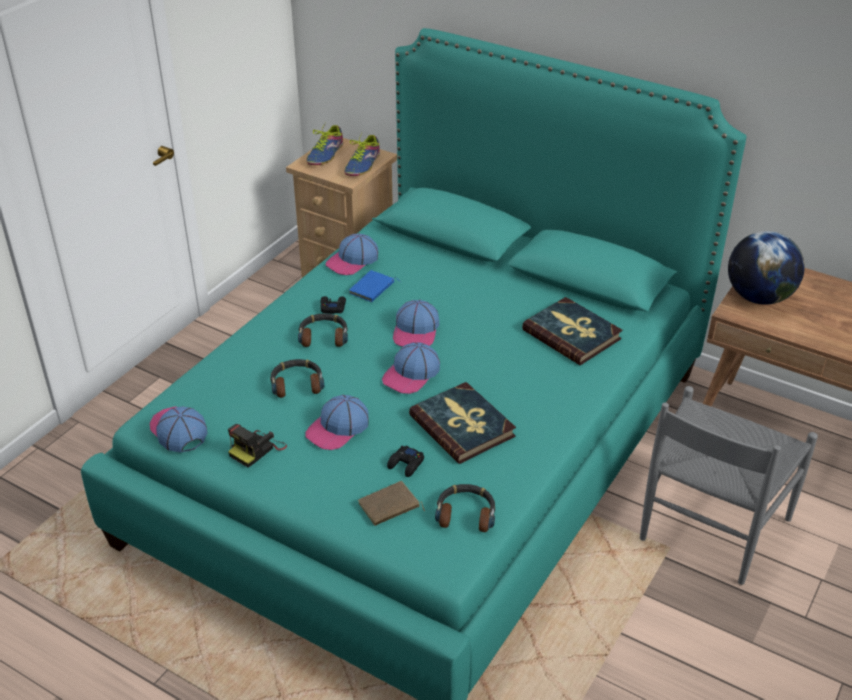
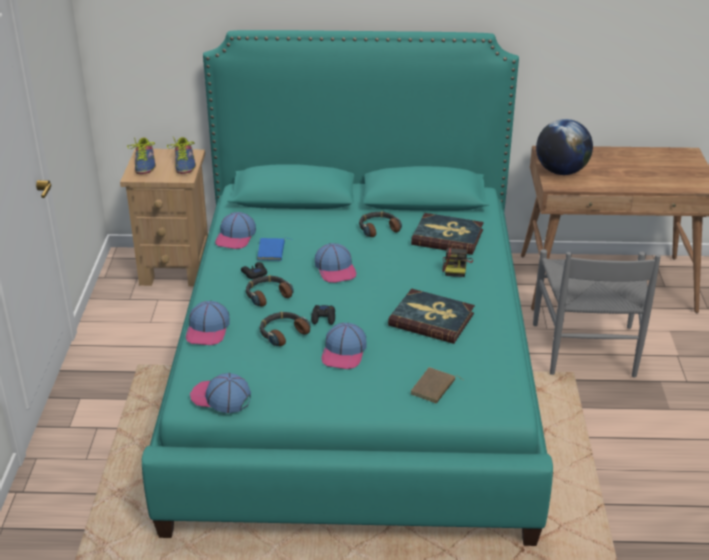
camera: 30 degrees left, 5 degrees down
(257, 449) = (297, 387): camera -> camera (456, 267)
(406, 464) = (417, 357): black game controller -> black game controller (323, 318)
(411, 374) = (362, 299): cap -> cap (208, 330)
(466, 513) = (489, 372): headphones -> headphones (378, 228)

